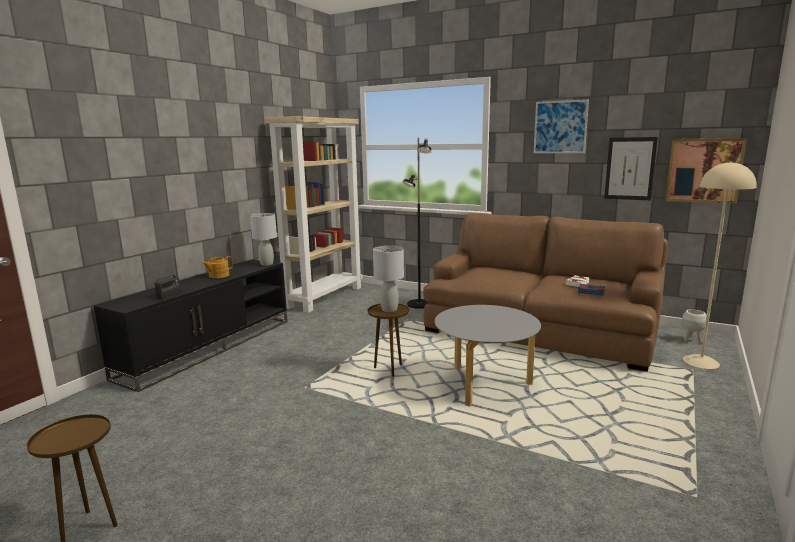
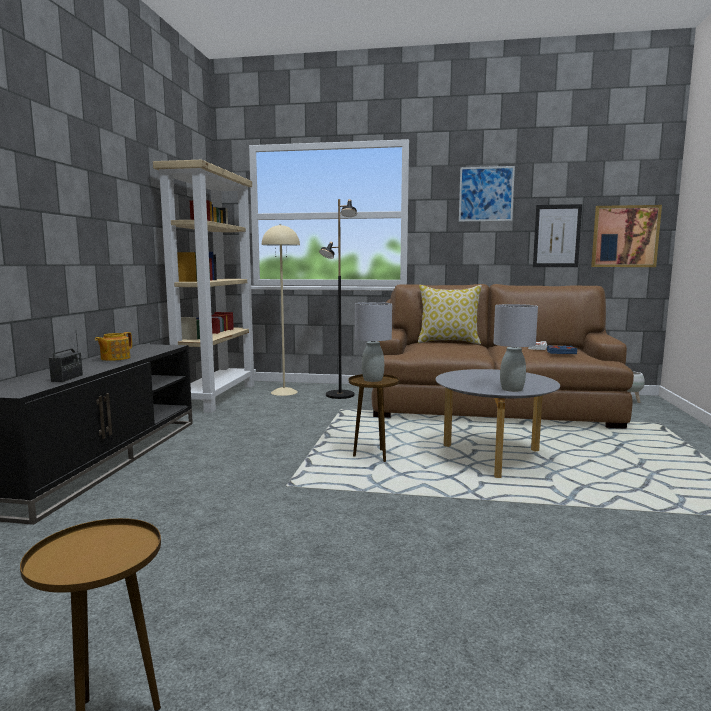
camera: 20 degrees left, 5 degrees down
(266, 264) = (167, 346): grey table lamp -> grey table lamp (511, 389)
(505, 269) = (448, 342): none -> pillow
(701, 362) = (658, 417): beige floor lamp -> beige floor lamp (284, 392)

